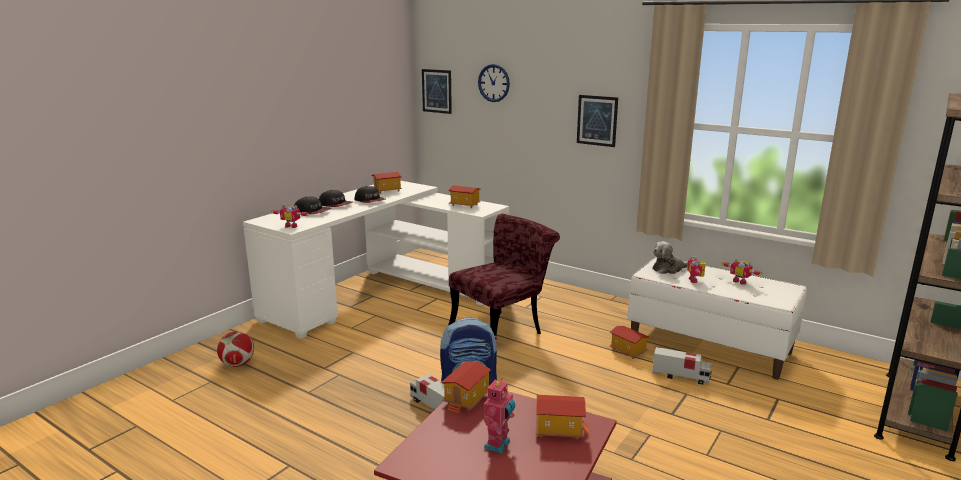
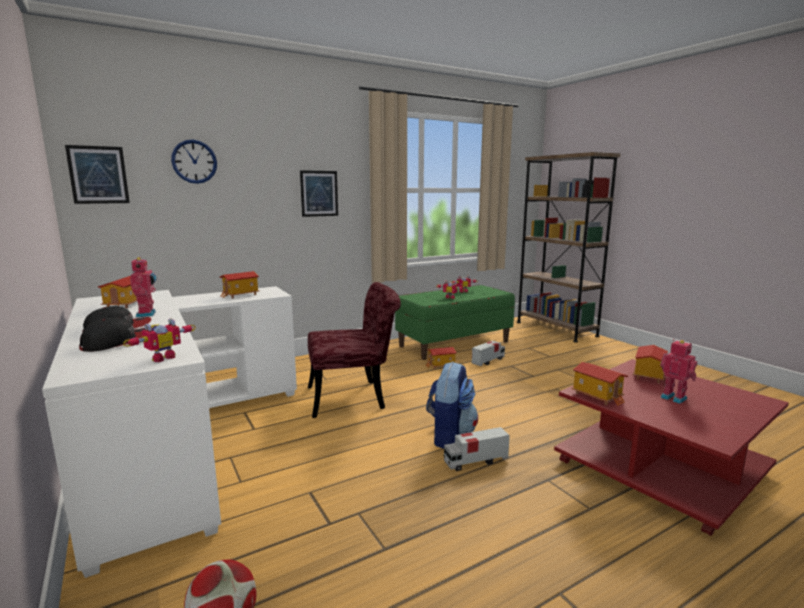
camera: 65 degrees left, 5 degrees down
(370, 201) = (147, 314): cap -> toy robot
(502, 329) = (355, 397): red chair -> red chair turned 90 degrees clockwise
(669, 269) = (424, 298): plush toy -> none
(709, 345) = (454, 344): white bench -> green bench

